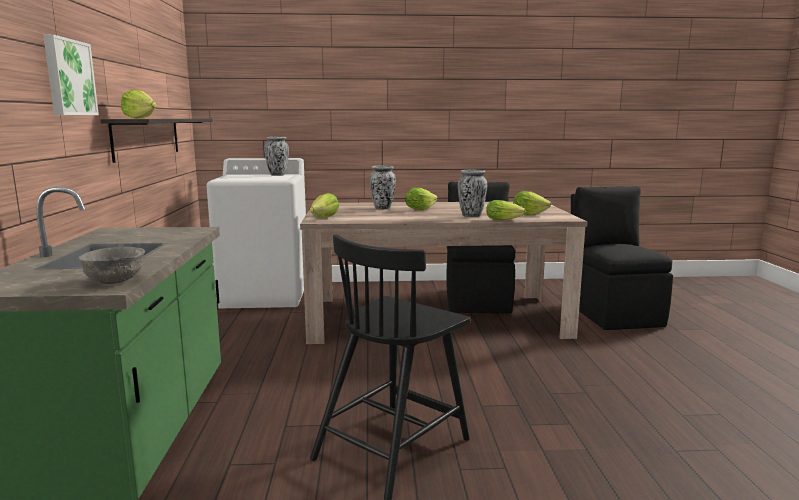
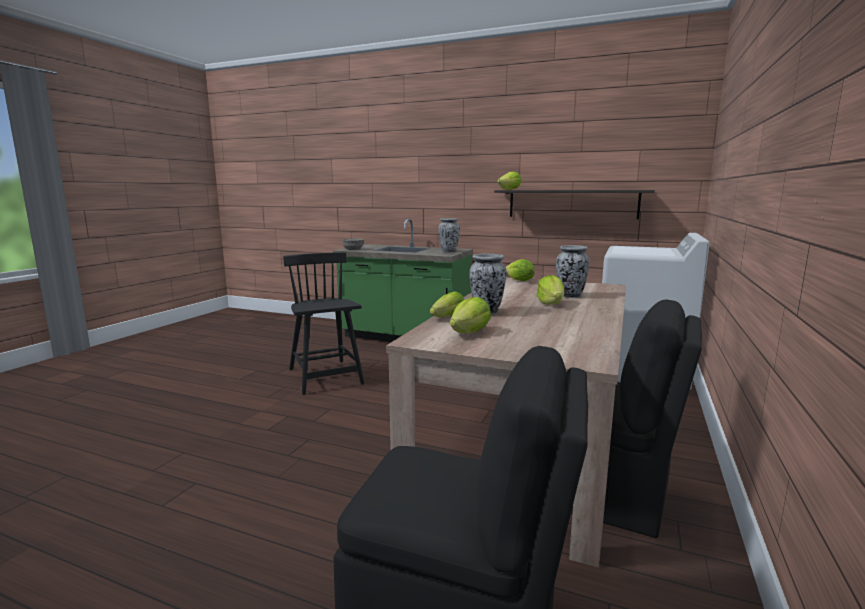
camera: 115 degrees right, 0 degrees up
(68, 77) = (472, 168): picture -> none
(277, 175) = (666, 253): vase -> vase (448, 251)

